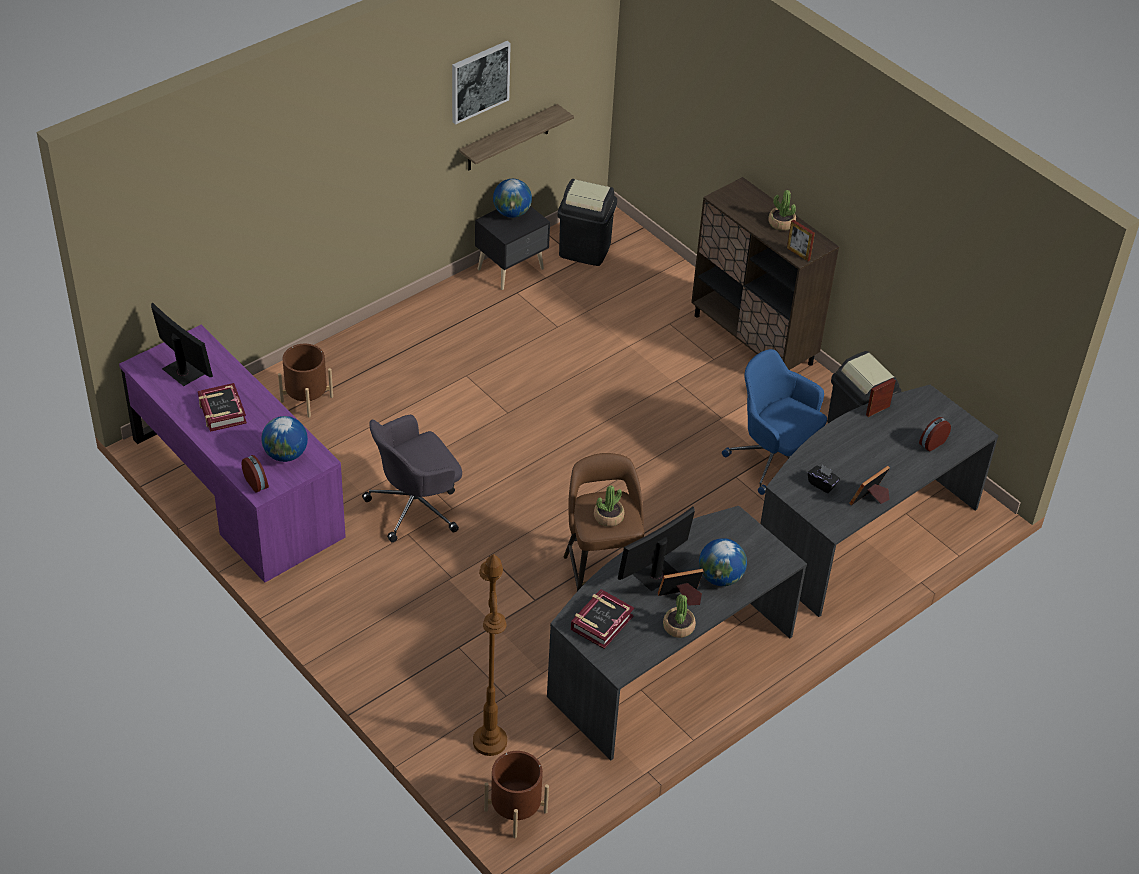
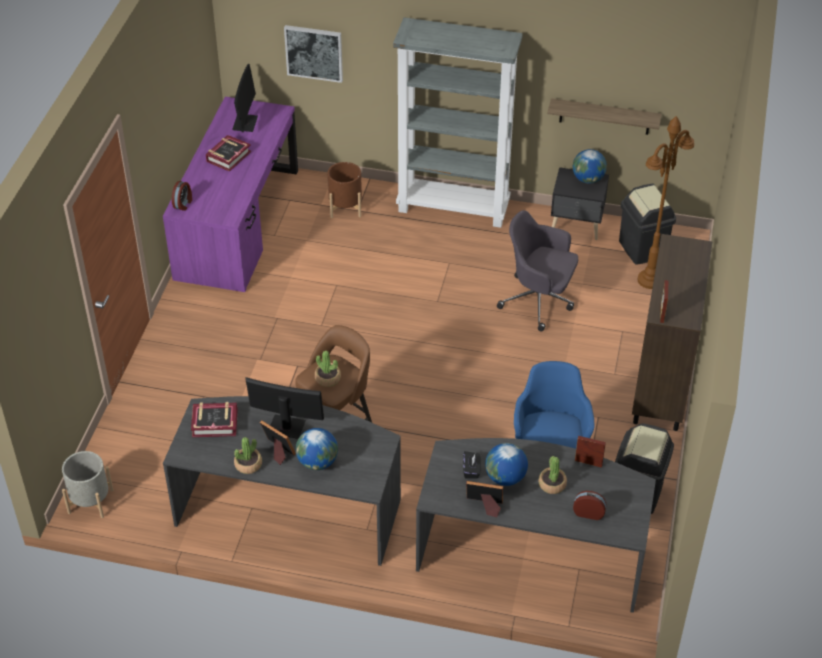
camera: 55 degrees right, 0 degrees up
(285, 454) = (220, 202): globe -> globe (505, 477)
(396, 328) = (454, 208): none -> grey bookcase
(416, 506) = (305, 308): grey office chair -> grey office chair (539, 301)
(479, 81) = (578, 50): picture -> picture (314, 53)
(489, 741) = (138, 456): brown floor lamp -> brown floor lamp (650, 280)
(515, 811) = (90, 501): brown planter -> grey planter
(781, 223) = (685, 287): potted plant -> potted plant (552, 484)

